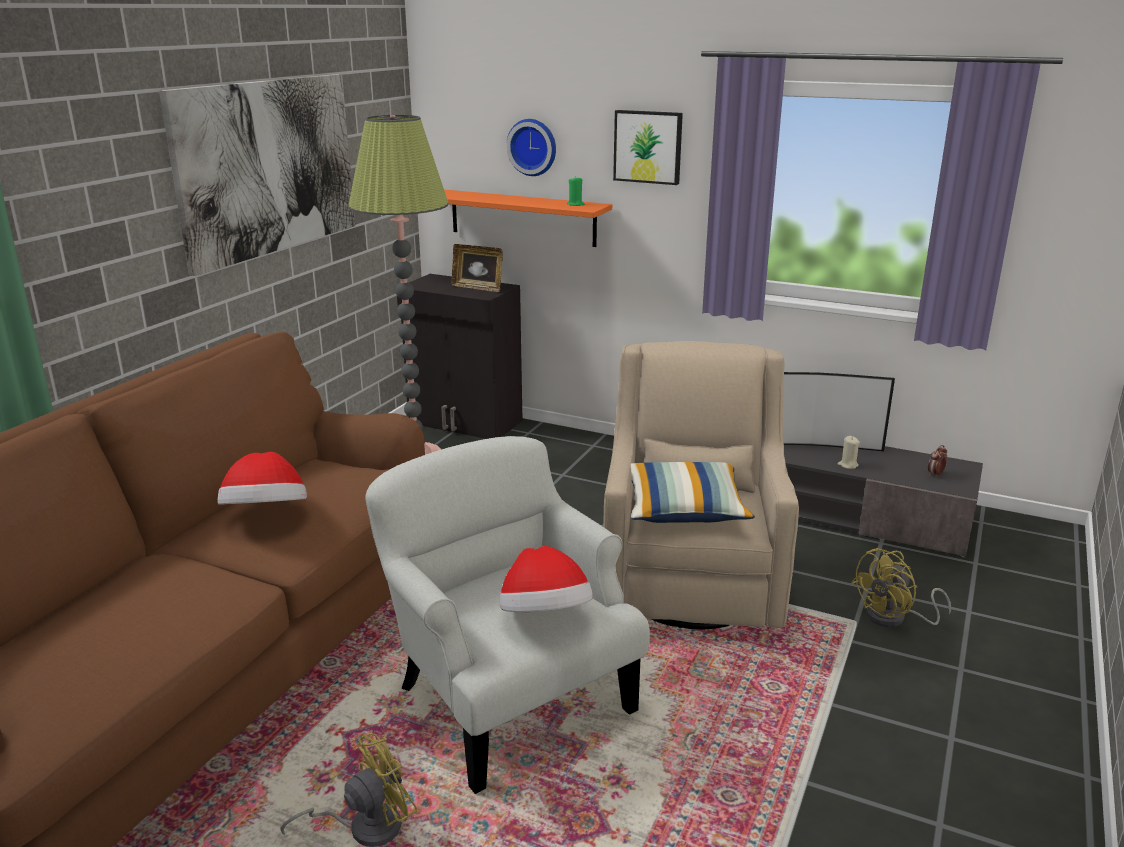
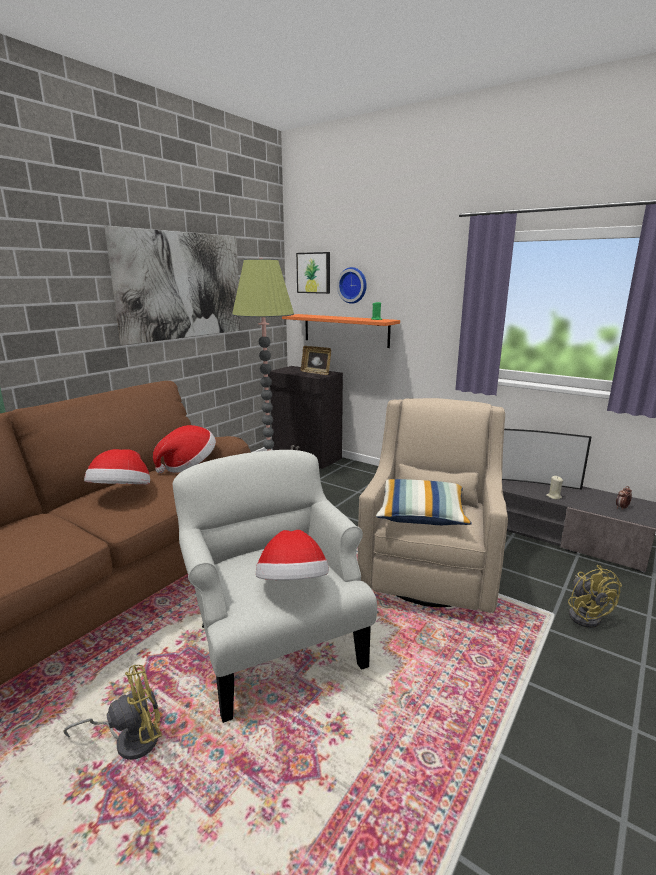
camera: 10 degrees right, 5 degrees down
(337, 464) = (188, 466): none -> hat
(648, 147) = (424, 281): picture -> picture (314, 273)
(894, 618) = (585, 615): yellow fan -> yellow fan turned 75 degrees counterclockwise

